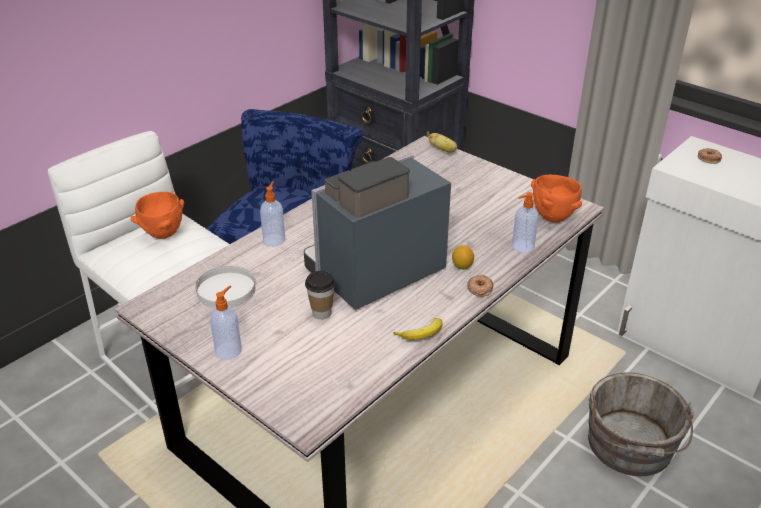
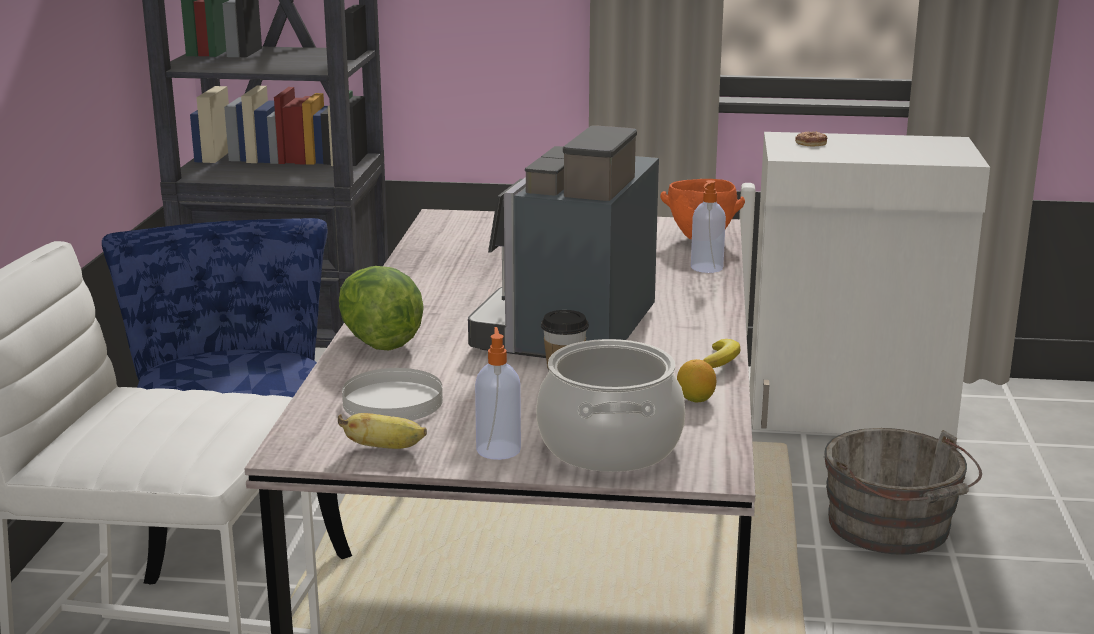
camera: 35 degrees left, 15 degrees down
(163, 234) = (148, 405): orange bowl -> none
(274, 239) = (379, 340): soap dispenser -> lettuce
(282, 374) = (608, 445): none -> cooking pot
(443, 150) = (471, 215): banana -> banana (385, 448)
(462, 266) = (666, 300): lemon -> lemon (695, 399)
(479, 288) = (717, 311): donut -> none

